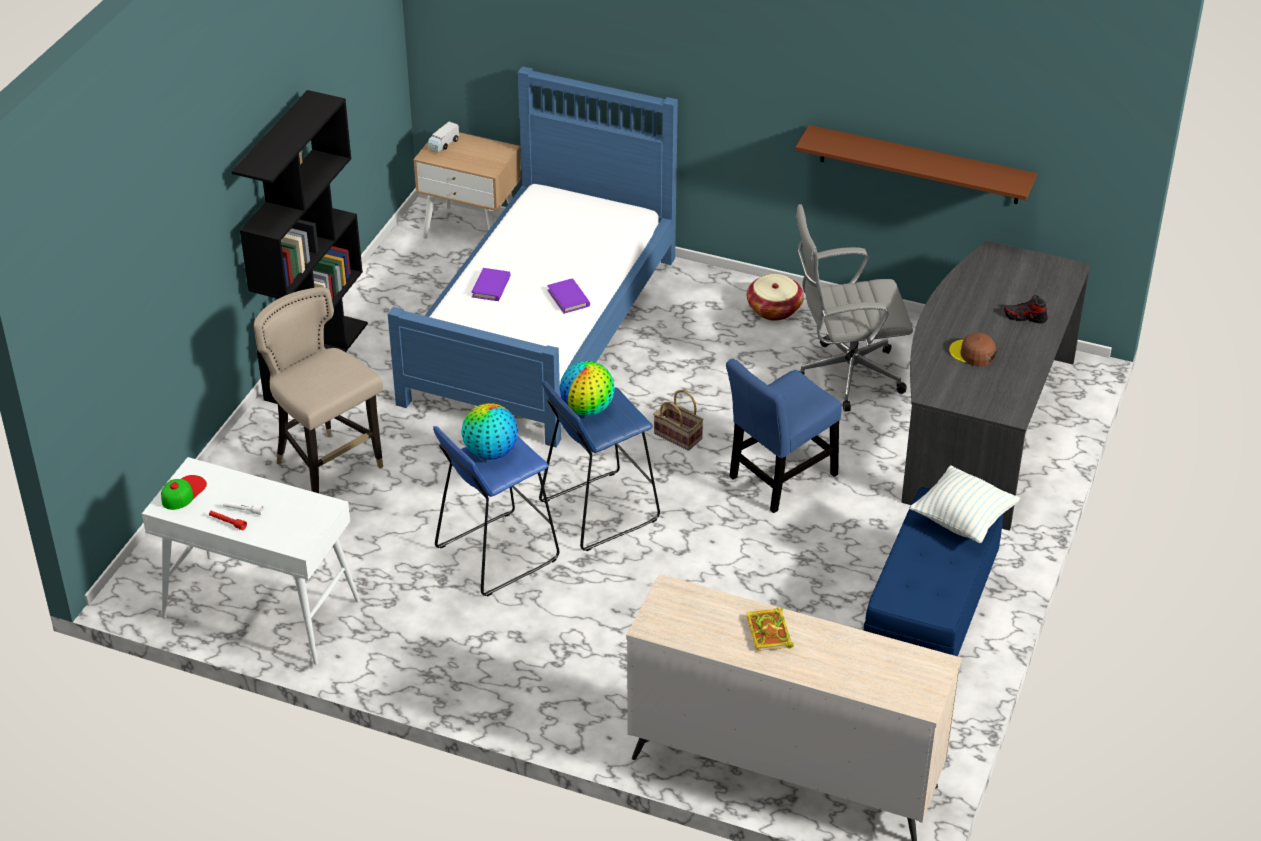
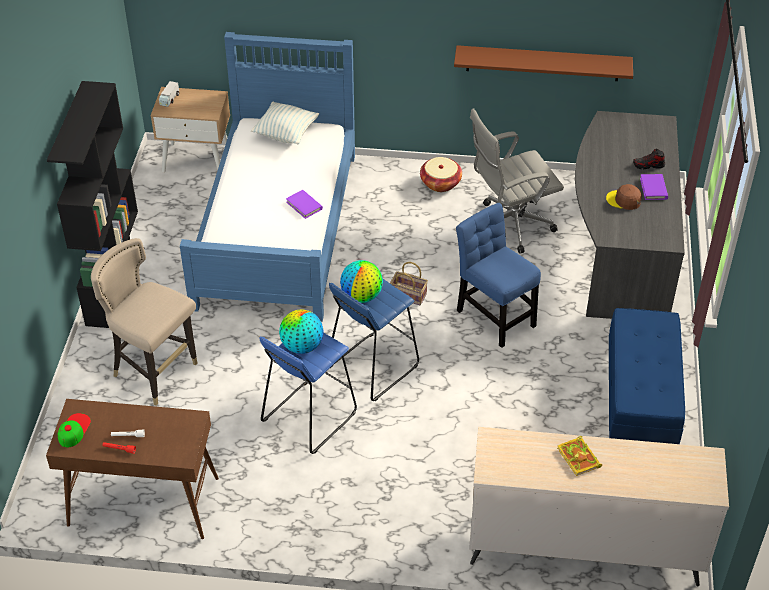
camera: 15 degrees left, 5 degrees up
(260, 610) = (143, 502): white console table -> brown console table
(491, 287) = (242, 207): purple book -> purple book (653, 188)
(779, 479) = (493, 315): blue chair -> blue chair turned 105 degrees clockwise
(962, 520) = (655, 328): pillow -> pillow (286, 134)

